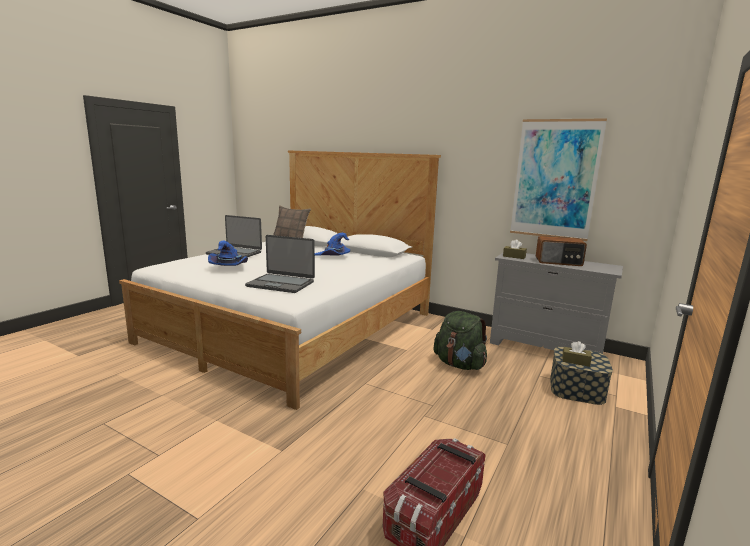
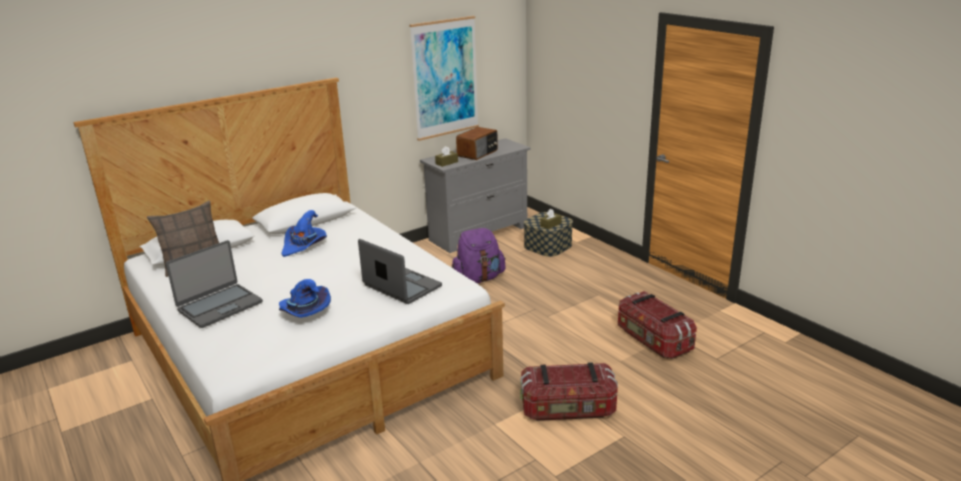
camera: 65 degrees left, 10 degrees up
(247, 462) = (568, 409): none -> storage box
(281, 284) = (401, 286): laptop -> laptop turned 90 degrees counterclockwise
(459, 364) = (478, 279): green backpack -> purple backpack

